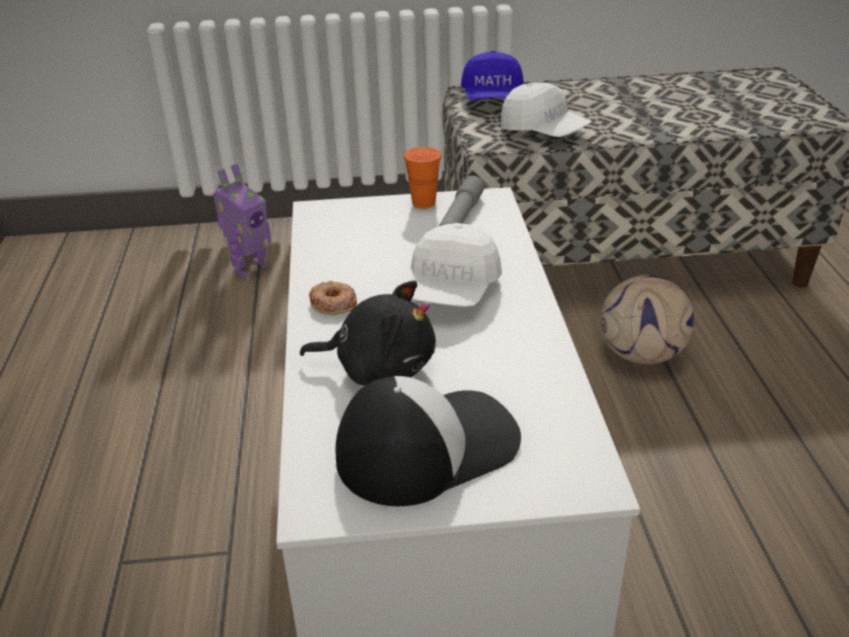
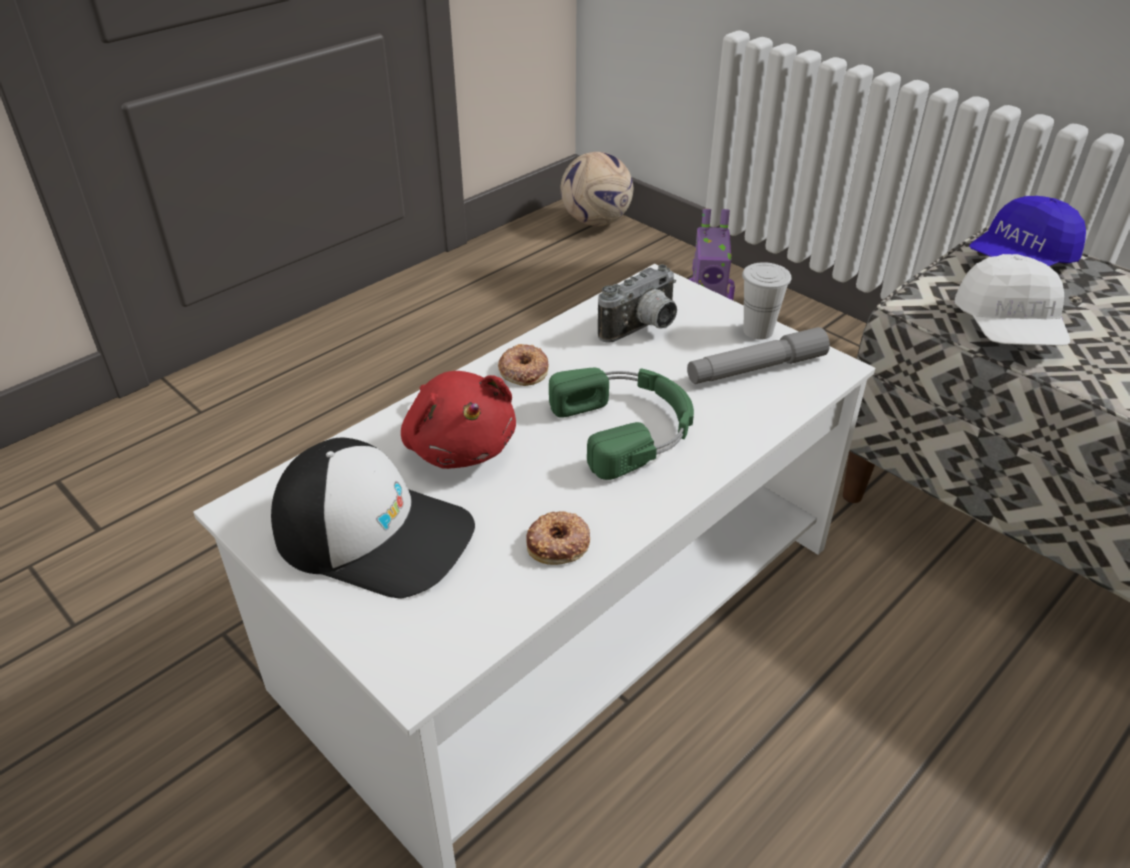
camera: 50 degrees right, 5 degrees up
(360, 238) = (643, 329): none -> camera
(379, 367) = (459, 446): black plush toy -> red plush toy
(423, 203) = (758, 331): orange cup -> white cup
(452, 290) = (628, 427): white cap -> green headphones
(532, 367) = (559, 543): none -> donut
(643, 356) = (956, 676): football -> football (596, 222)

